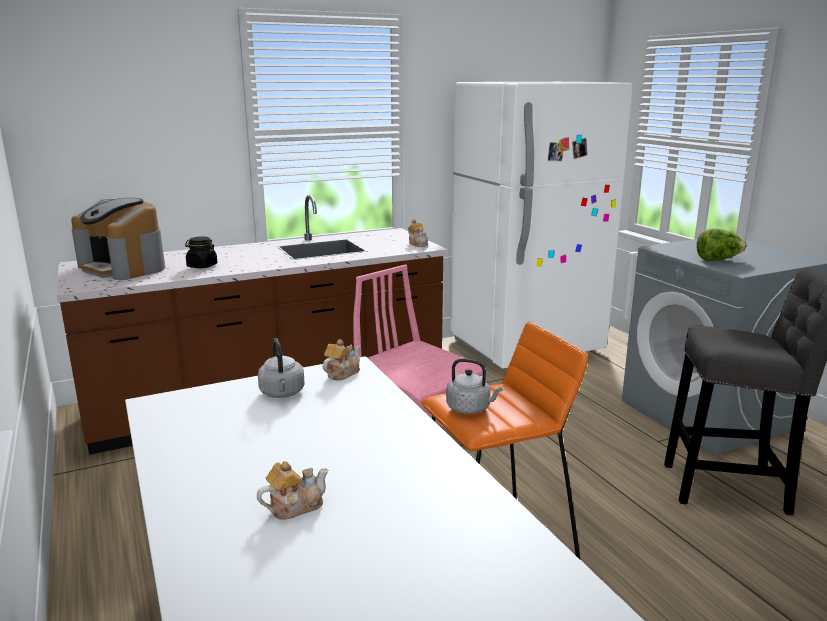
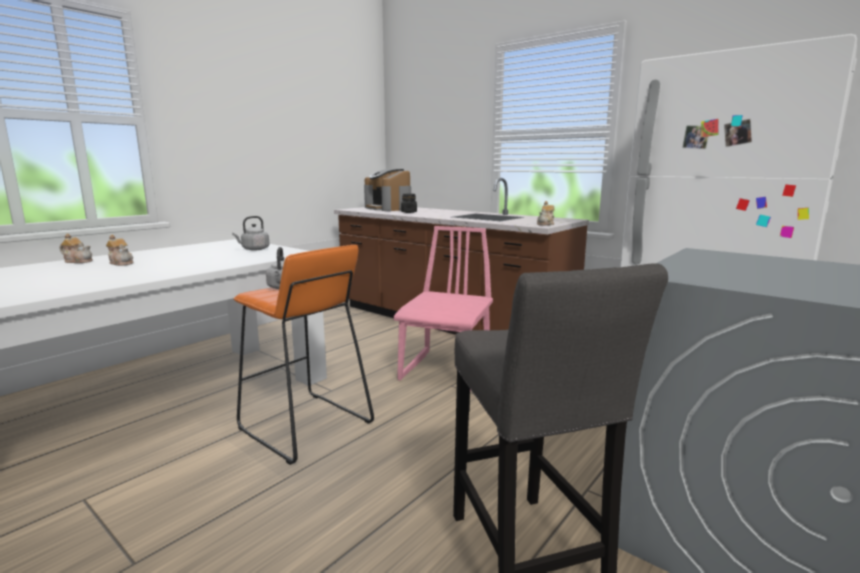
camera: 65 degrees right, 5 degrees down
(124, 267) = (389, 208): coffee machine -> coffee machine turned 45 degrees counterclockwise
(342, 373) = (288, 252): teapot -> teapot (78, 261)
(717, 260) = (703, 267): lettuce -> none

